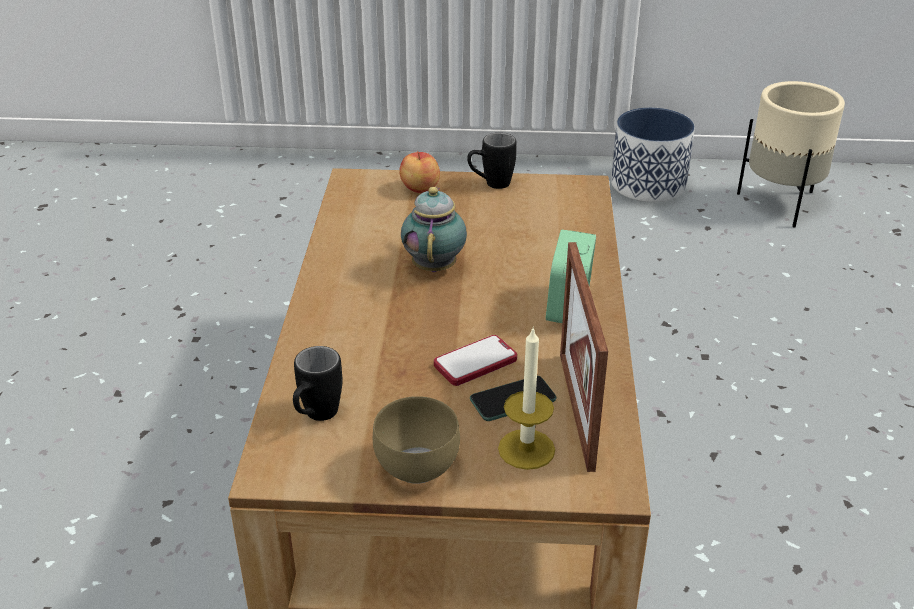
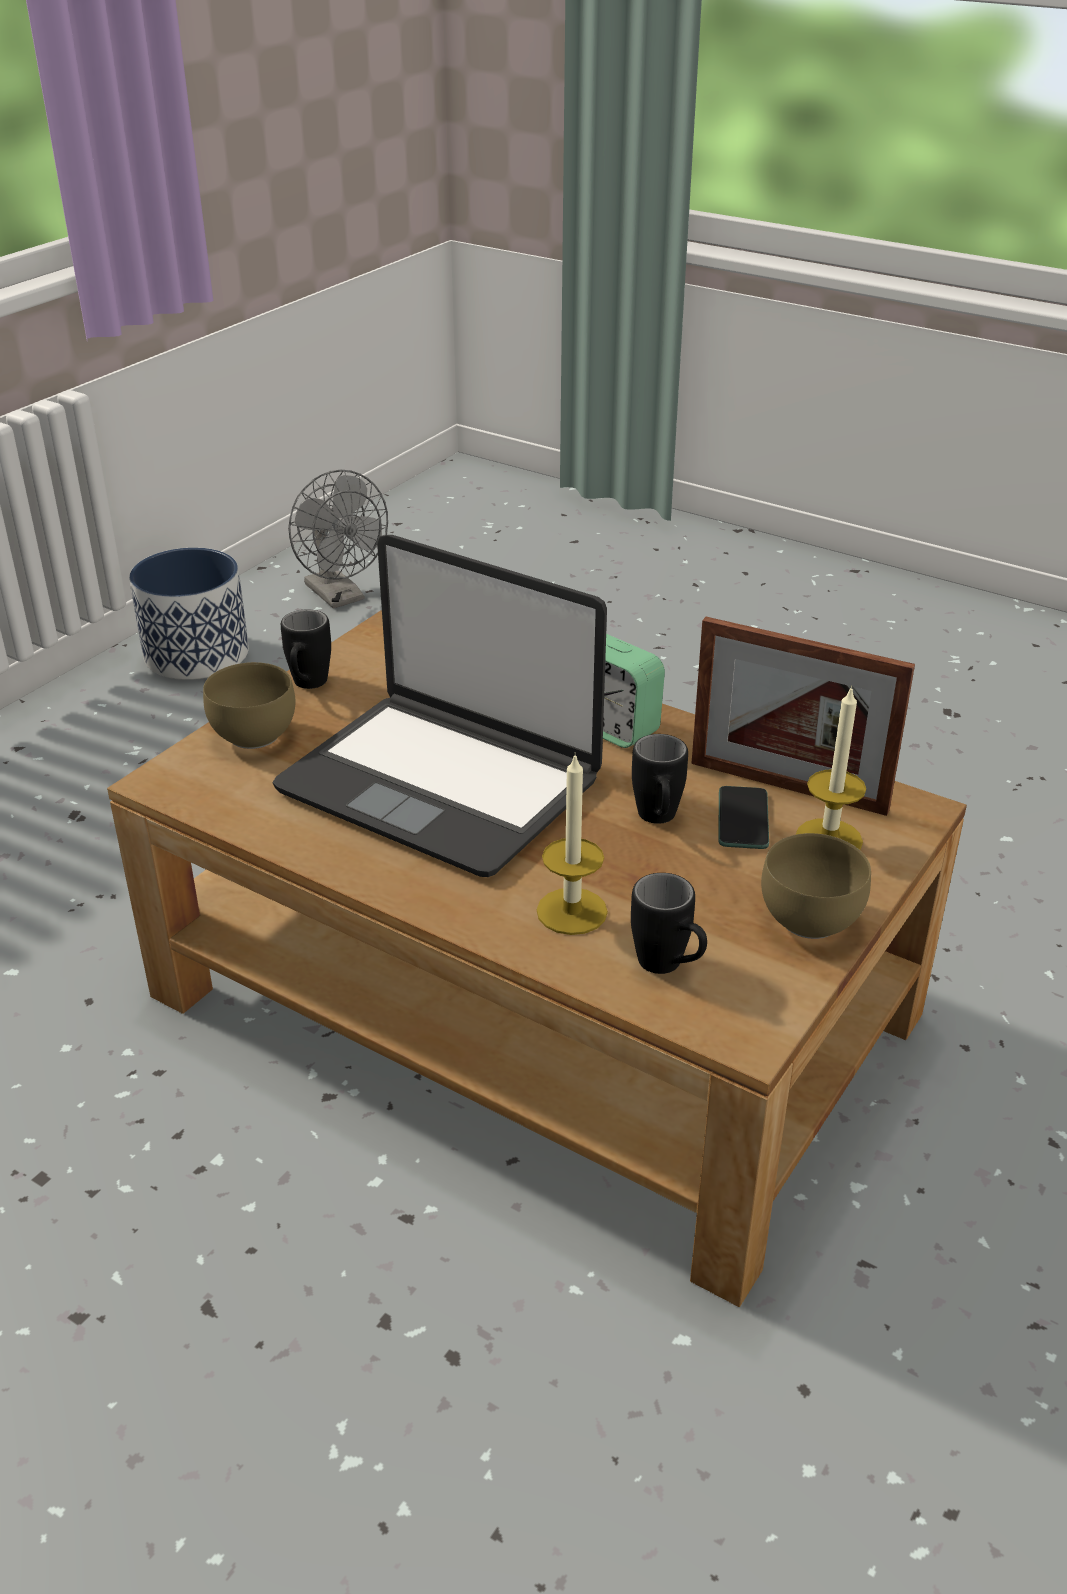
camera: 60 degrees left, 0 degrees up
(345, 359) = (572, 911): none -> candle
(419, 188) = (252, 737): apple -> brown bowl
(435, 265) = (441, 784): teapot -> laptop
(475, 362) = (658, 820): phone -> black mug
(781, 204) = (340, 597): beige planter -> grey fan

